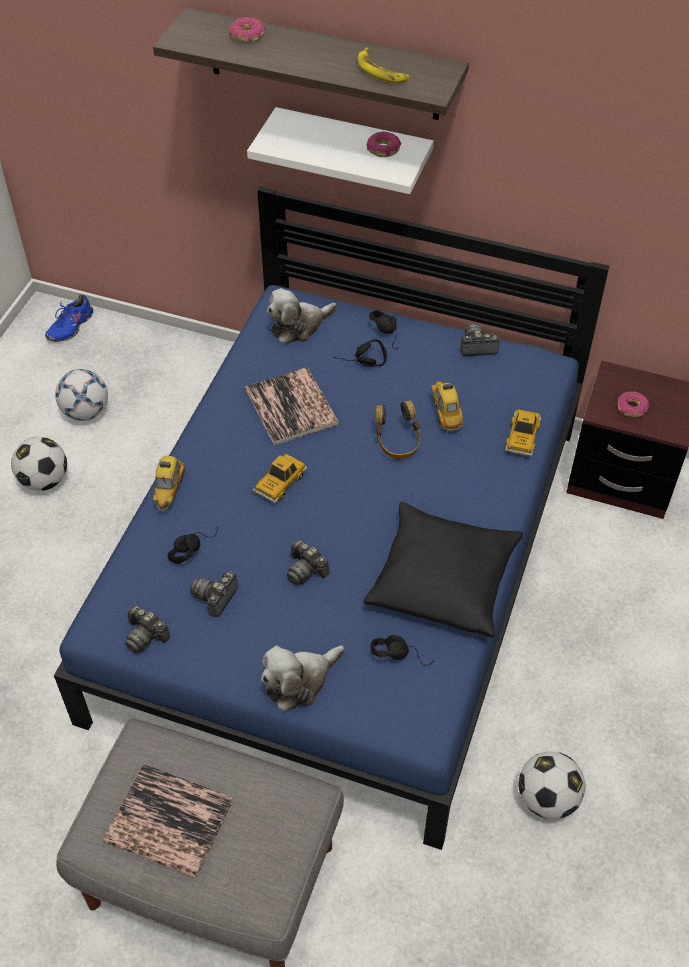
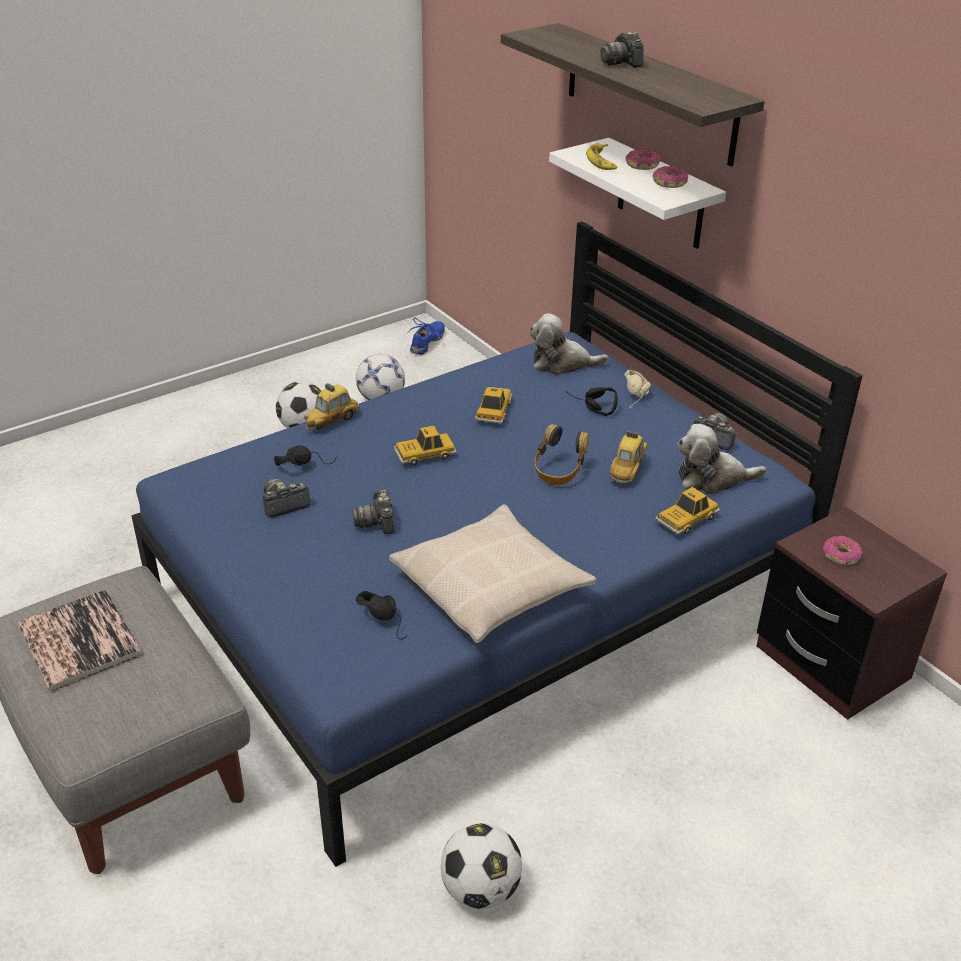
camera: 35 degrees right, 15 degrees down
(70, 326) = (427, 343): blue shoe -> blue shoe turned 135 degrees clockwise
(145, 635) = (202, 502): camera -> camera (622, 62)
(247, 36) = (585, 45): donut -> donut (642, 166)
(291, 407) = (493, 411): book -> toy car
(299, 681) = (281, 594): plush toy -> plush toy (712, 478)
(381, 71) = (672, 85): banana -> banana (602, 161)
(389, 334) = (638, 398): black headphones -> beige headphones
(443, 578) = (491, 586): black pillow -> beige pillow

